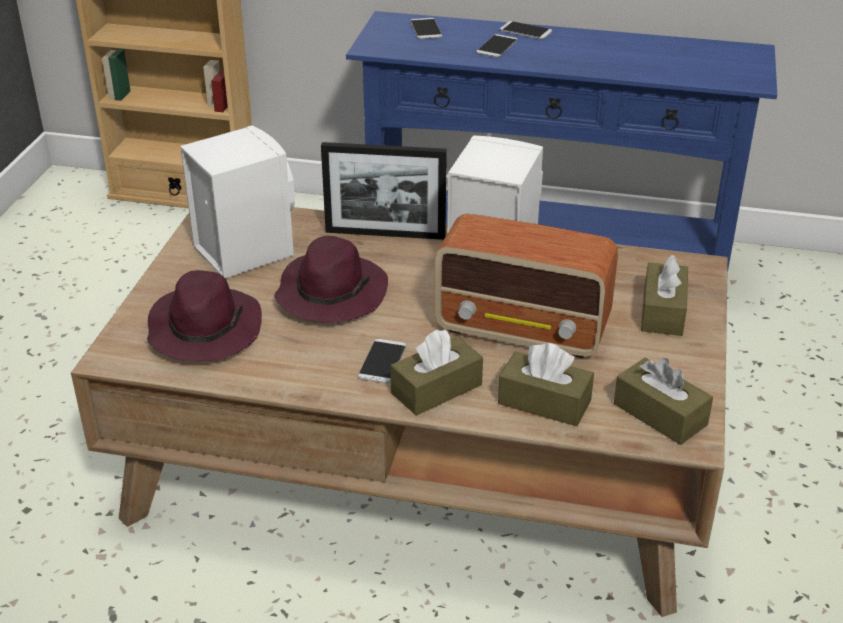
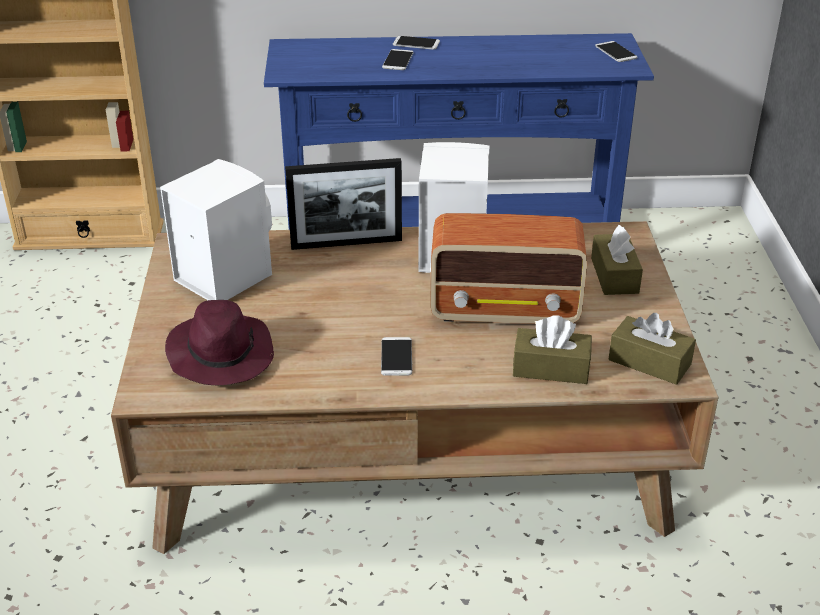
camera: 15 degrees left, 0 degrees up
(331, 293) = (322, 303): purple hat -> none
(426, 29) = (326, 51): phone -> phone (615, 52)
(436, 389) = (454, 372): brown tissue box -> none

